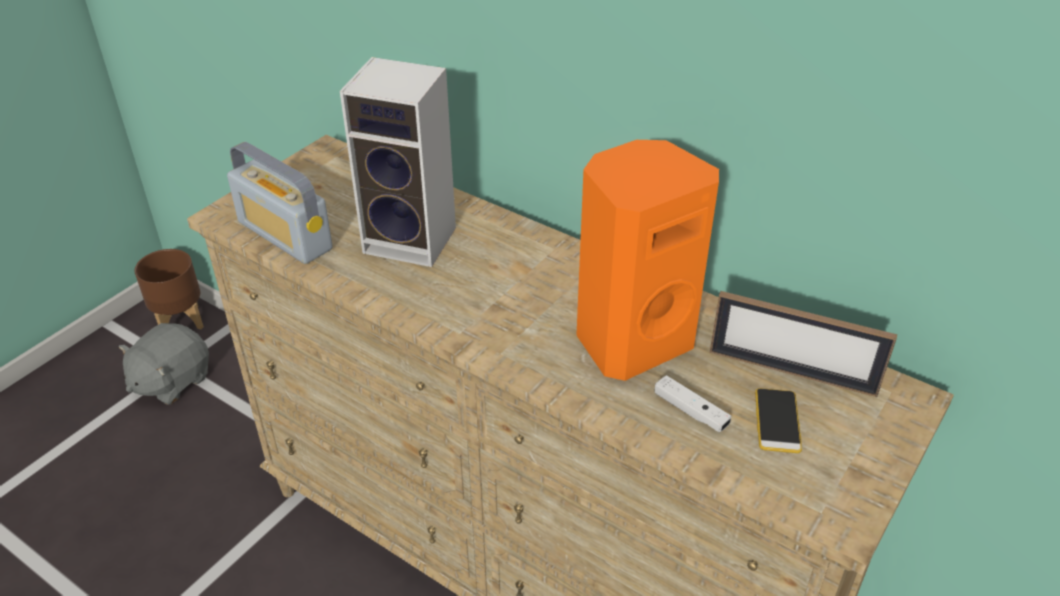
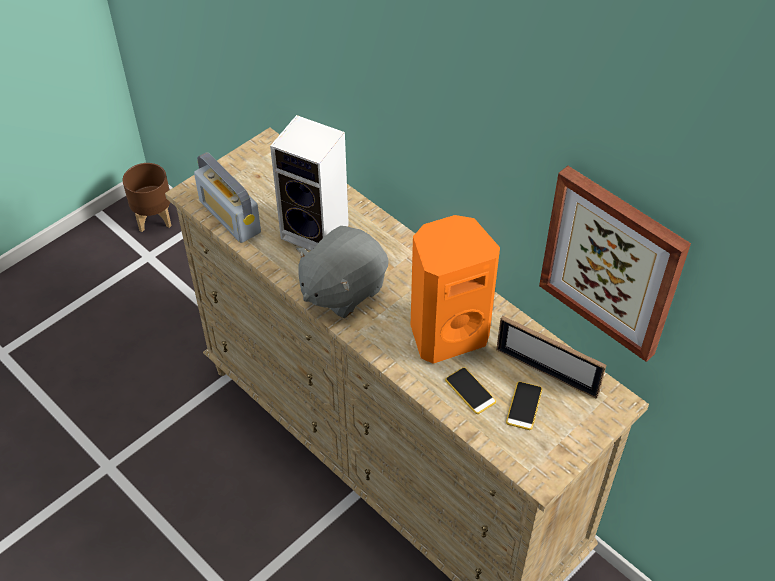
camera: 10 degrees right, 10 degrees up
(171, 381) = (144, 269): grey plush toy -> grey plush toy (342, 289)
(690, 411) = (470, 391): white game controller -> phone
(888, 172) = (612, 262): none -> picture

